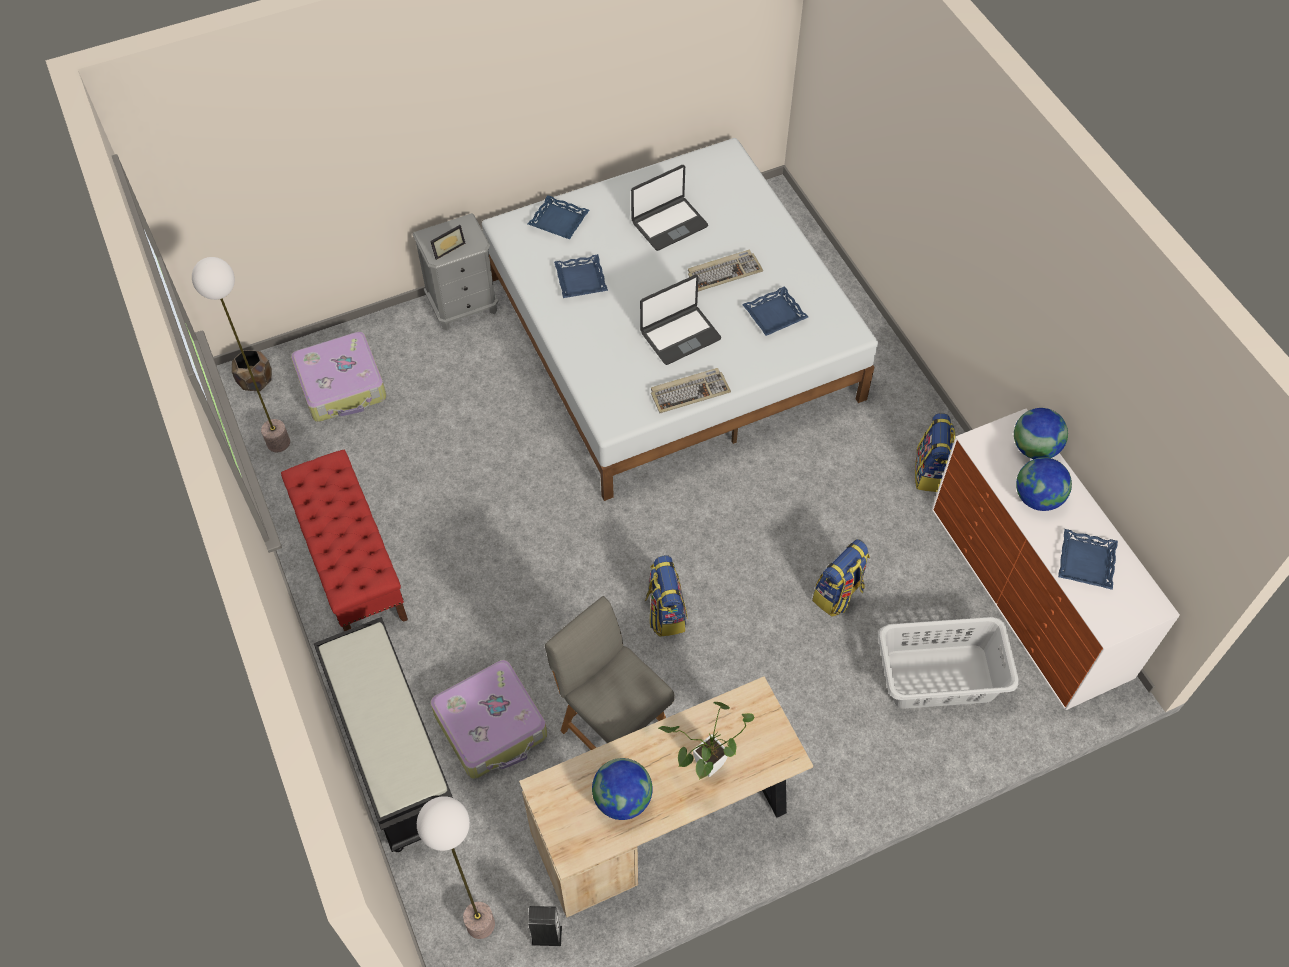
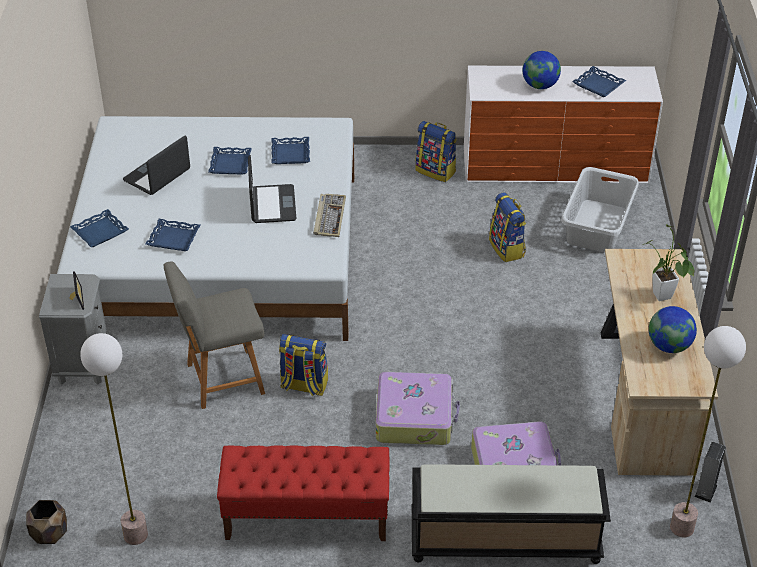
camera: 65 degrees left, 15 degrees down
(342, 385) = (106, 470): suitcase -> suitcase (415, 417)
(613, 728) = (553, 400): grey chair -> grey chair (222, 379)
(665, 613) = (470, 340): backpack -> backpack (303, 385)
(669, 224) = (157, 175): laptop -> laptop turned 135 degrees counterclockwise
(724, 272) = (230, 164): keyboard -> blue tray
(1034, 448) = (501, 73): globe -> none

